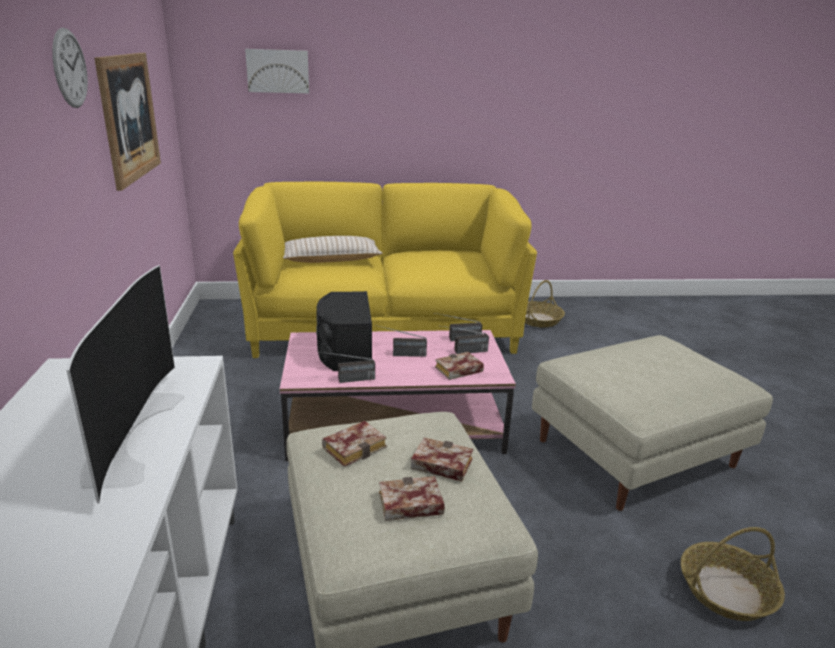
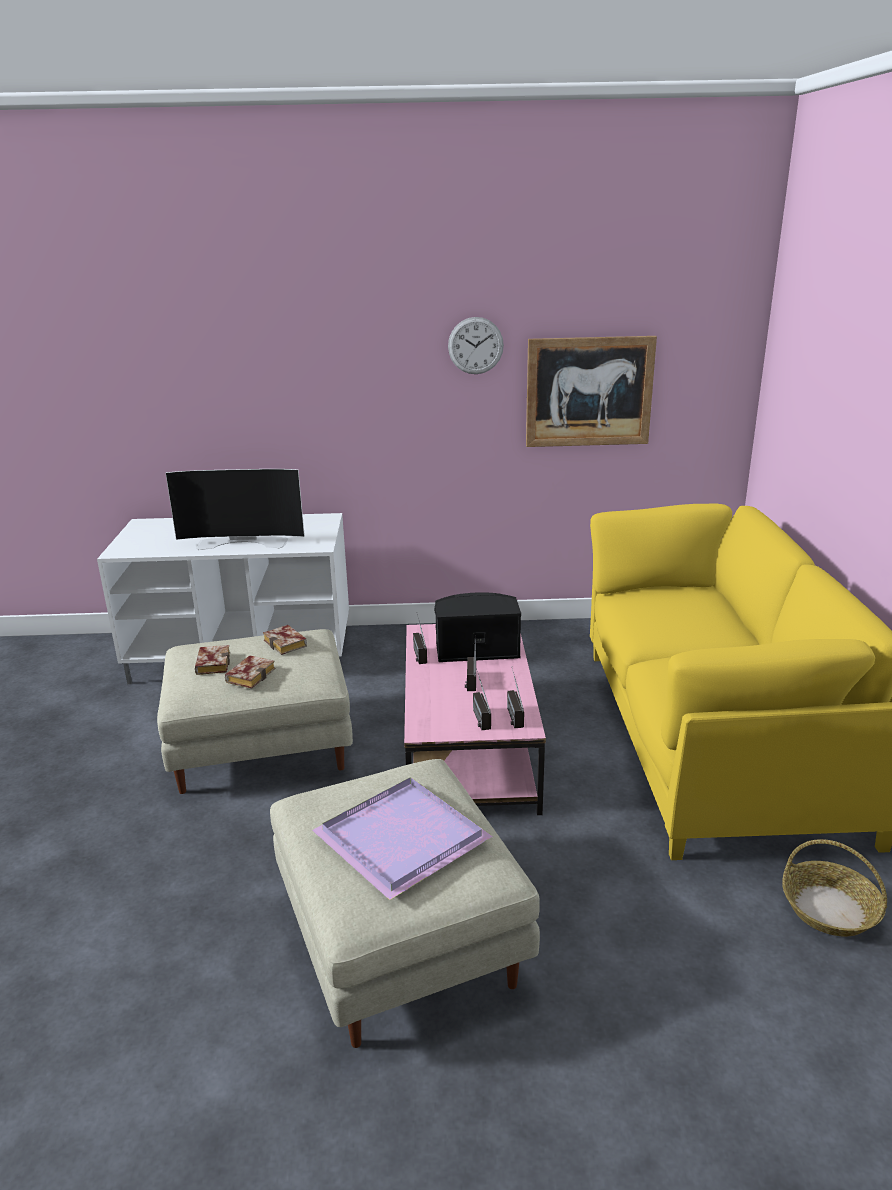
camera: 95 degrees right, 0 degrees up
(278, 71) = (813, 376): picture -> none
(331, 260) = (685, 612): beige pillow -> none
(458, 371) = (433, 708): book -> none
(662, 364) = (401, 840): none -> purple tray
(726, 591) = (162, 943): basket -> none

